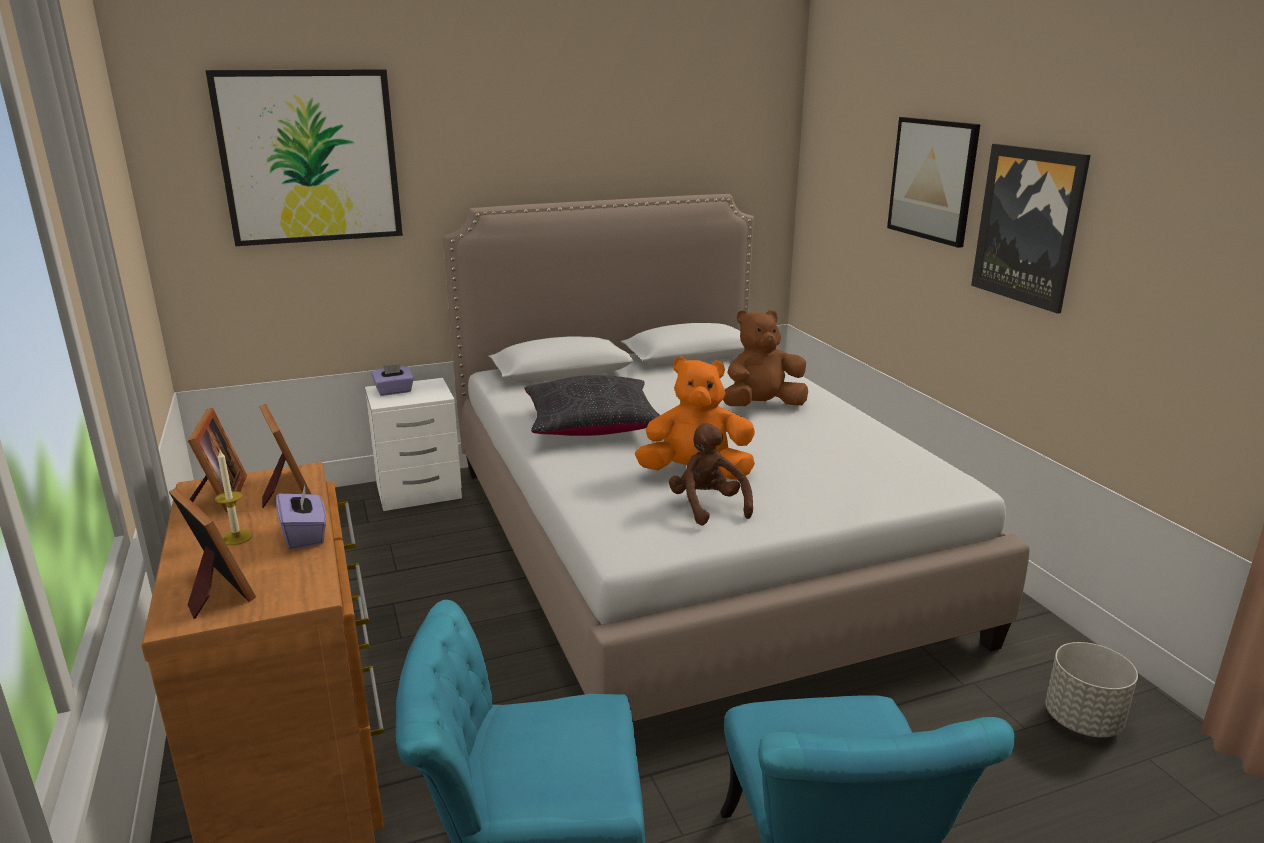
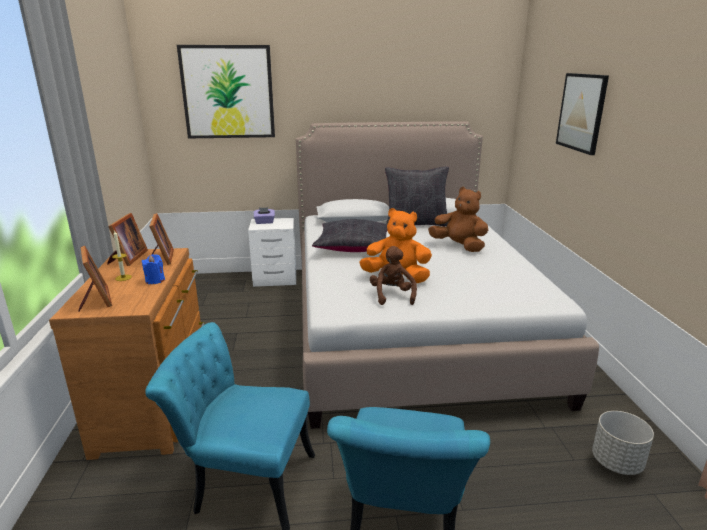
camera: 15 degrees right, 0 degrees up
(305, 535) = (155, 280): purple tissue box -> blue candle
(670, 372) = (416, 224): none -> black pillow
(762, 406) = (459, 246): brown plush toy -> brown plush toy turned 45 degrees clockwise
(1029, 225) = (630, 140): picture -> none

